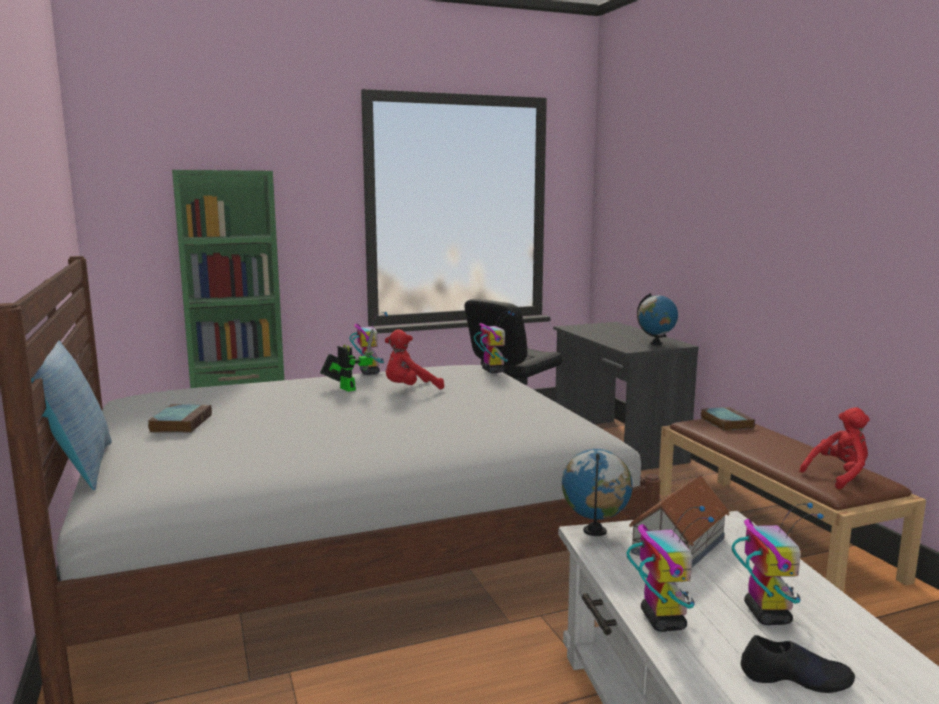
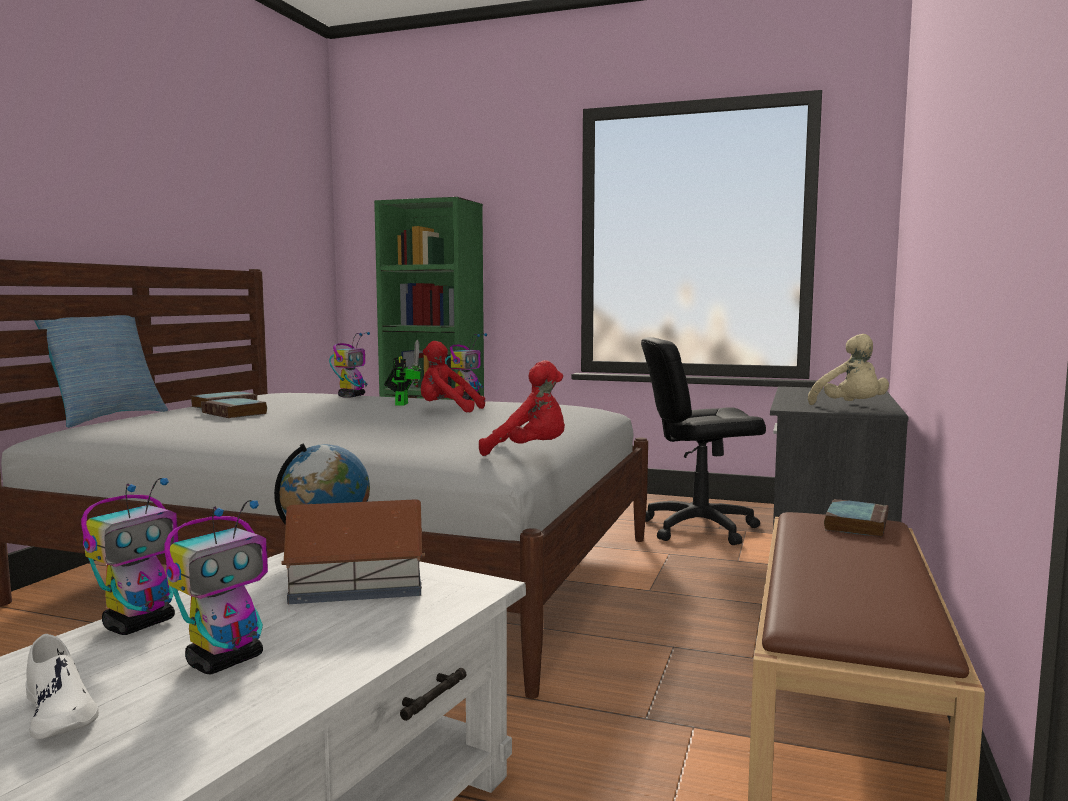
camera: 40 degrees right, 5 degrees down
(243, 431) = (235, 413): none -> book
(493, 371) = (583, 411): toy robot -> toy robot (352, 396)
(655, 343) = (850, 408): globe -> beige plush toy
(795, 678) = (59, 712): black shoe -> white shoe
(839, 476) = (855, 611): red plush toy -> red plush toy (529, 452)

